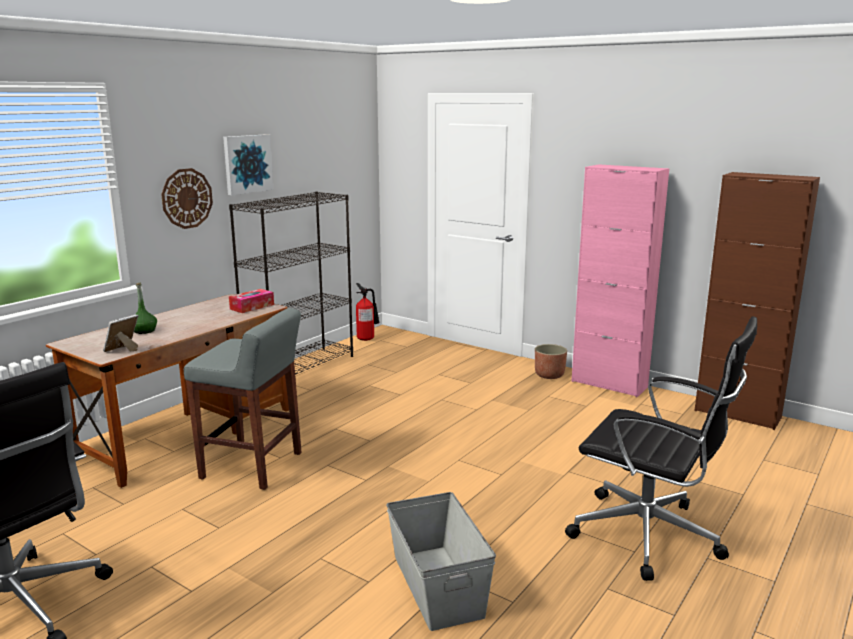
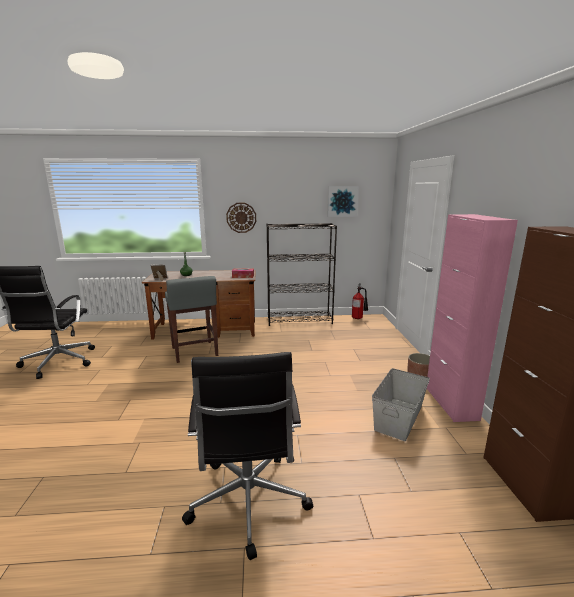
camera: 50 degrees right, 0 degrees up
(247, 164) = (282, 203): picture -> picture (342, 201)
(438, 585) = (127, 440): grey storage box -> grey storage box (399, 418)

